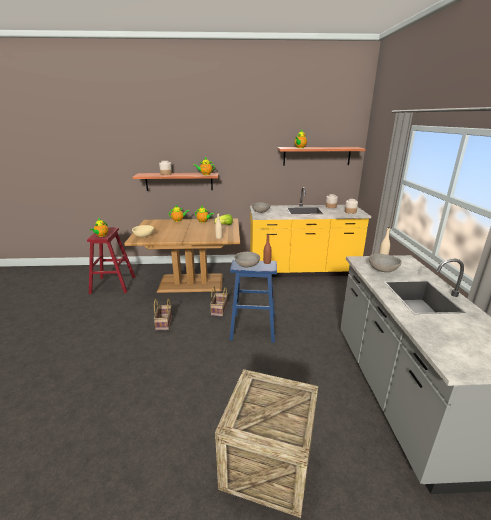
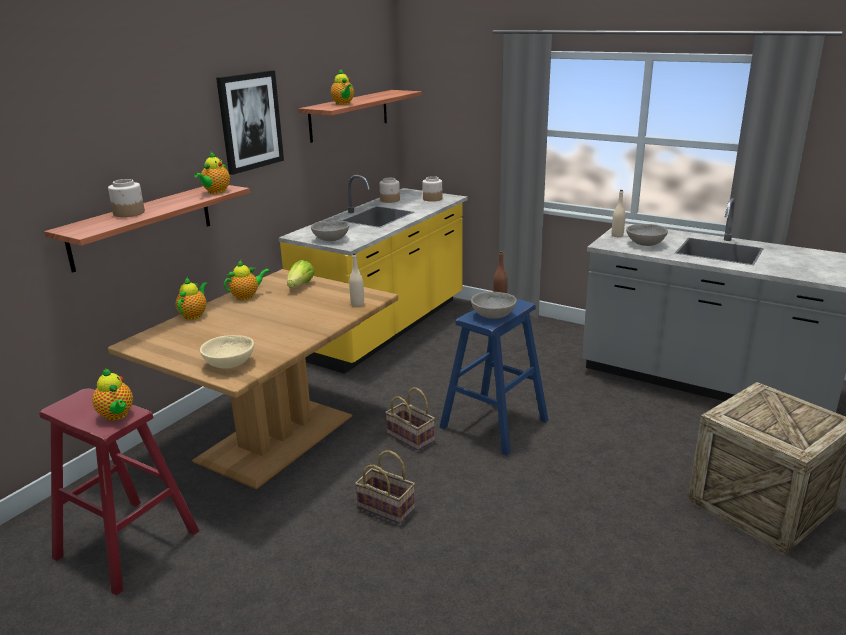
camera: 55 degrees left, 0 degrees up
(243, 148) = (250, 121): none -> picture

